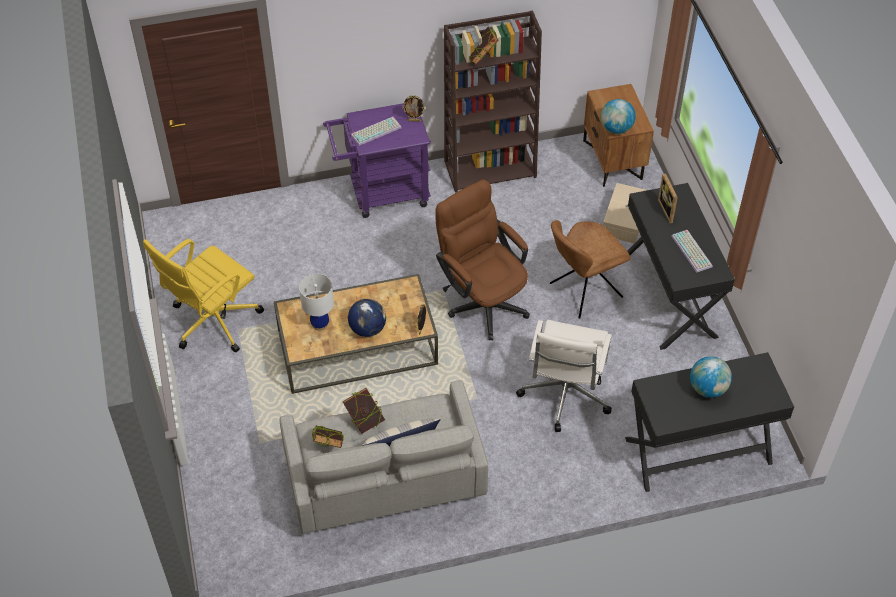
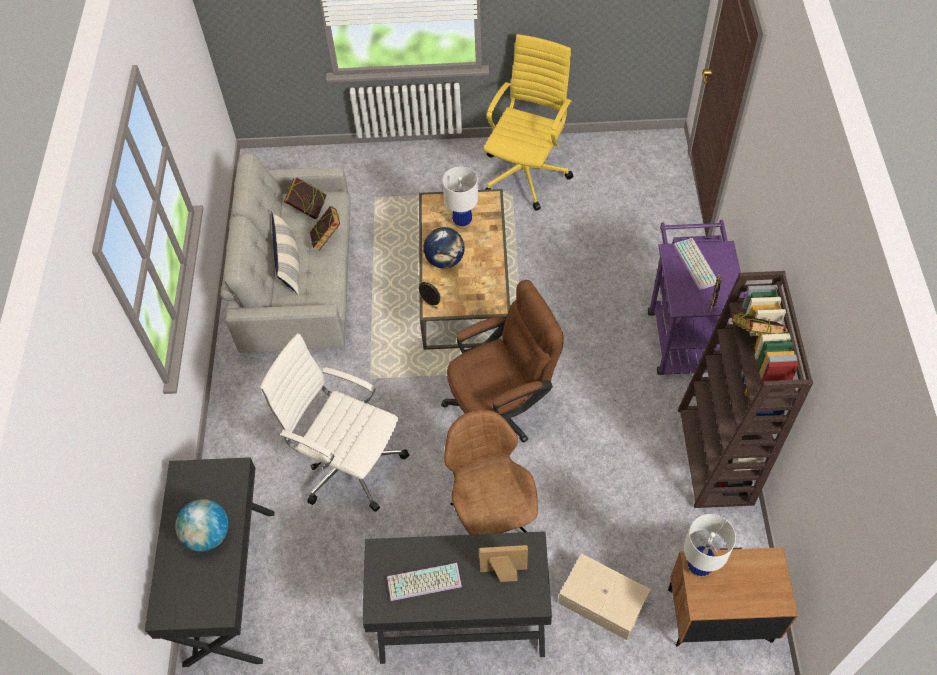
camera: 105 degrees right, 5 degrees up
(213, 322) = (526, 173): yellow office chair -> yellow office chair turned 60 degrees clockwise
(616, 129) = (698, 567): globe -> white table lamp

